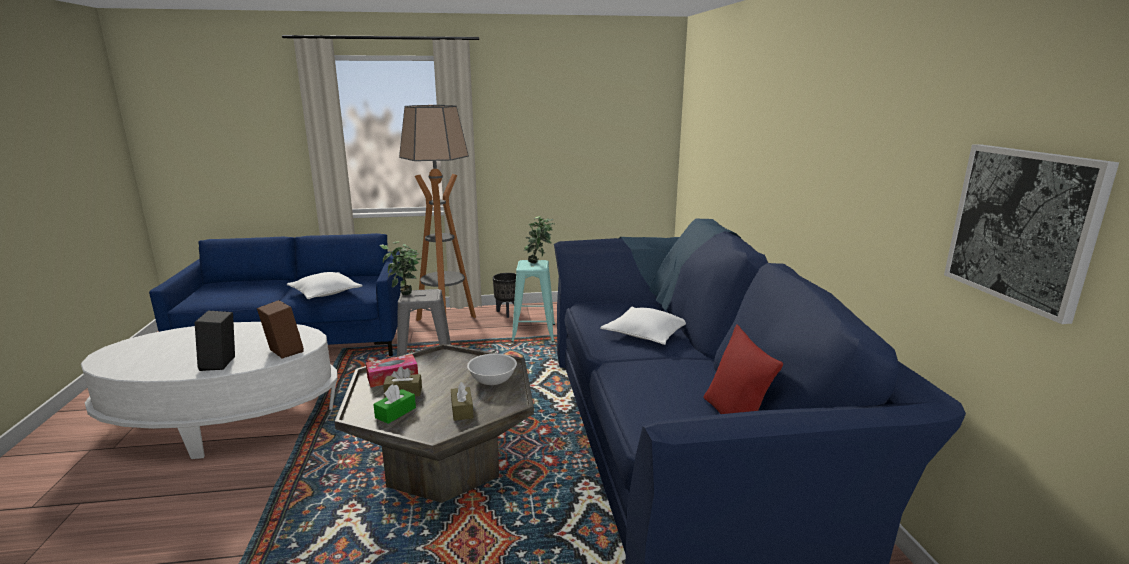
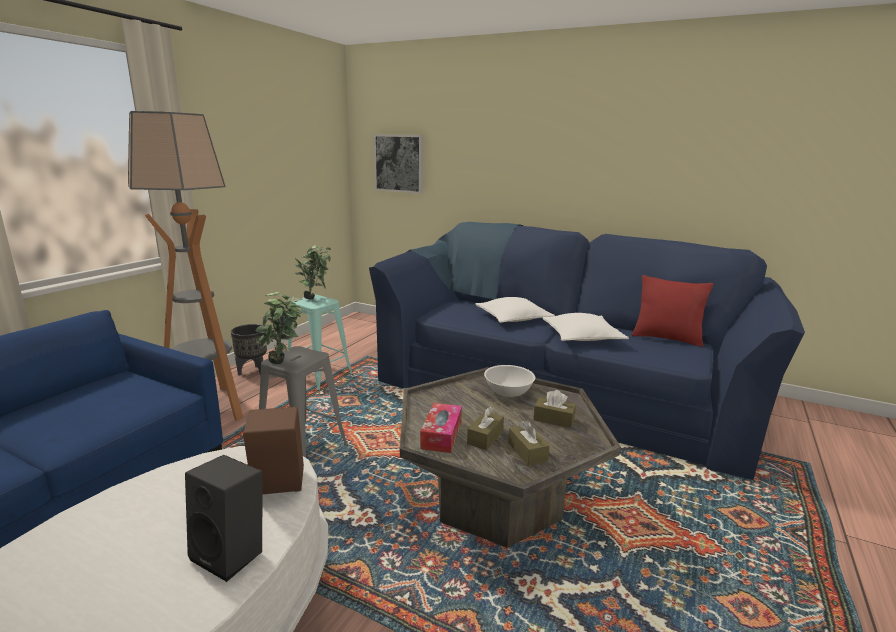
camera: 55 degrees left, 0 degrees up
(325, 293) = (104, 416): white pillow -> white pillow (582, 337)
(395, 413) = (527, 452): green tissue box -> brown tissue box
(1023, 227) = (791, 176): picture -> picture (399, 163)

